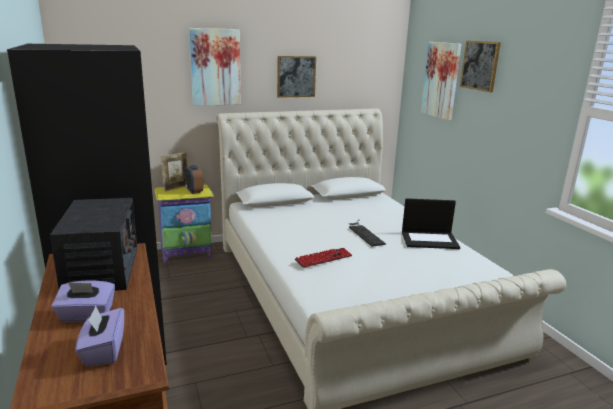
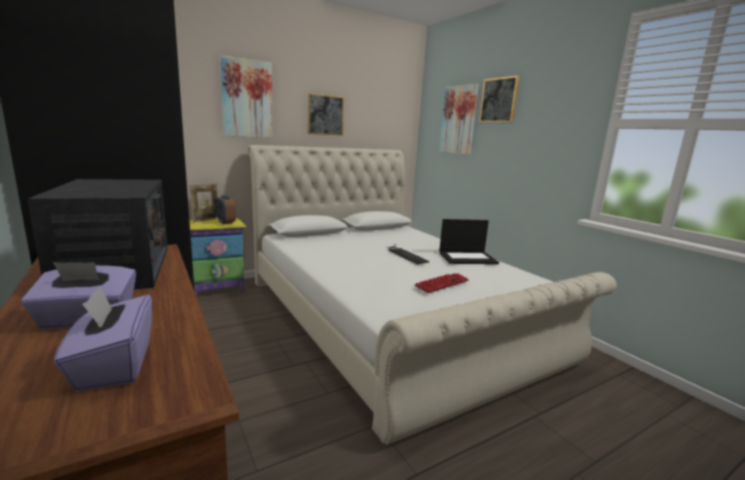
camera: 10 degrees left, 5 degrees down
(323, 258) = (373, 275): keyboard -> keyboard (442, 284)

